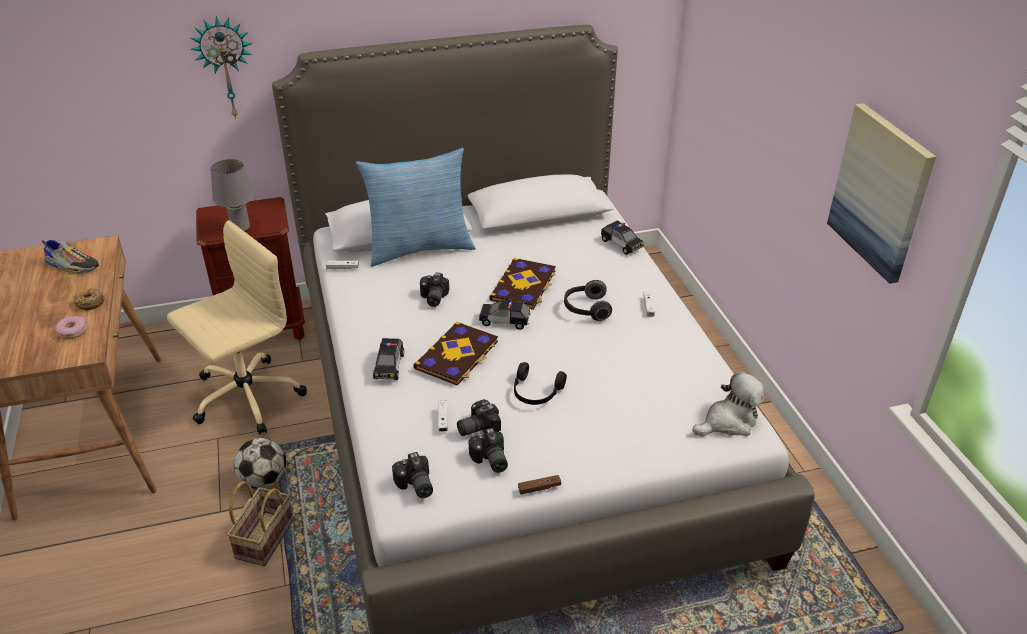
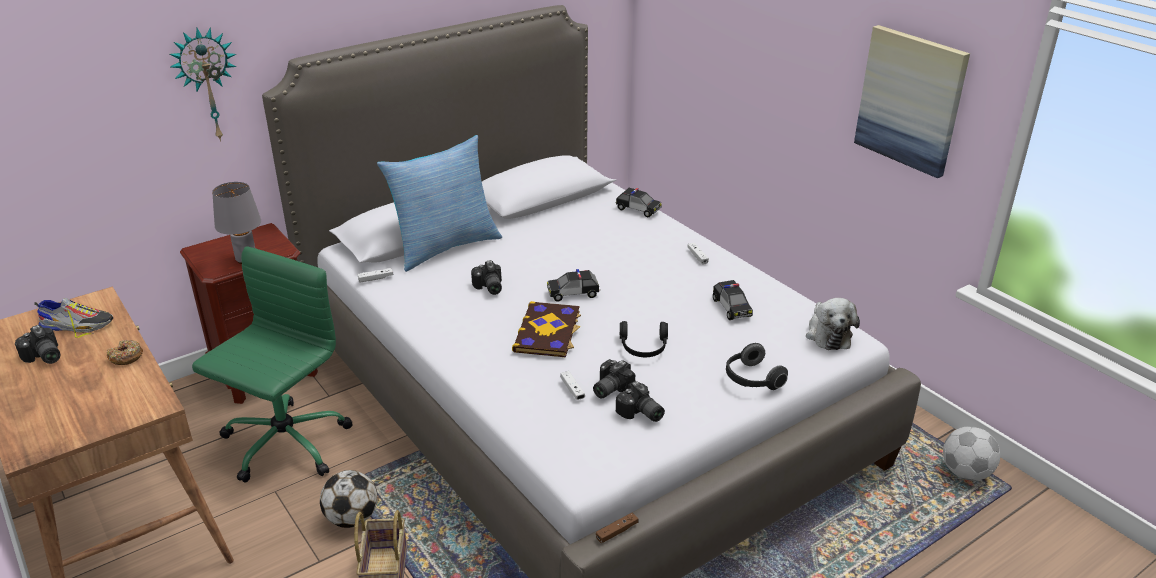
camera: 20 degrees left, 5 degrees down
(72, 331) = (124, 388): donut -> none
(245, 397) = (284, 444): beige office chair -> green office chair
(389, 366) = (485, 355): toy car -> toy car (731, 308)
(415, 486) = (583, 453): camera -> camera (43, 357)
(524, 286) = (571, 260): book -> none
(539, 488) = (701, 426): brown game controller -> brown game controller (617, 532)
(586, 309) = (642, 269): headphones -> headphones (751, 379)
(728, 422) = (828, 334): plush toy -> plush toy turned 135 degrees clockwise
(860, 597) = (964, 472): none -> football

